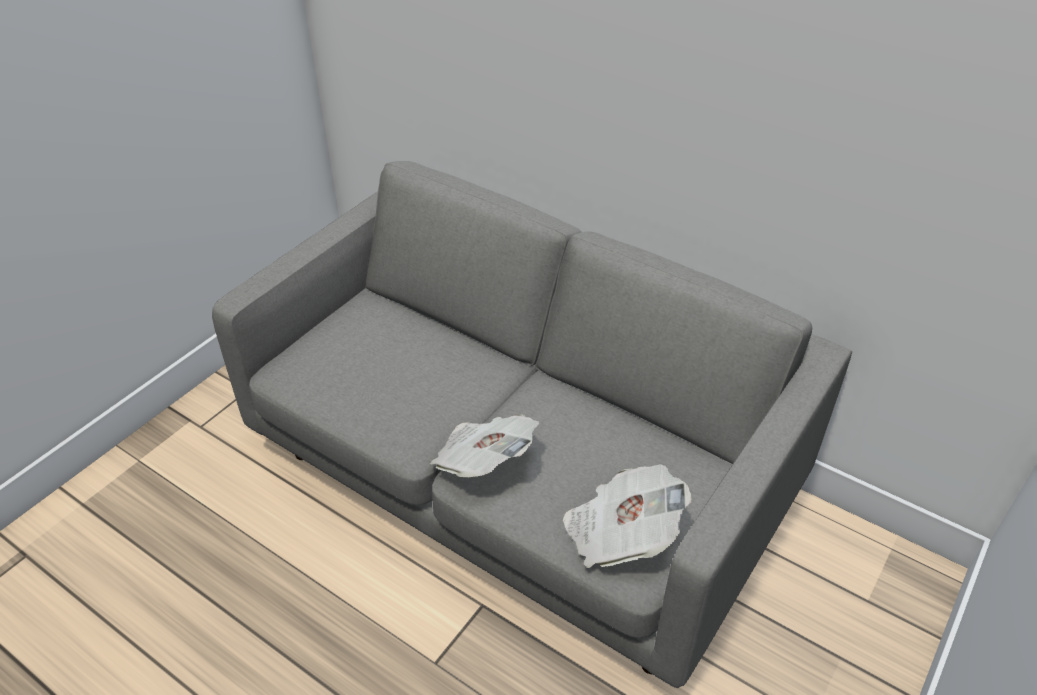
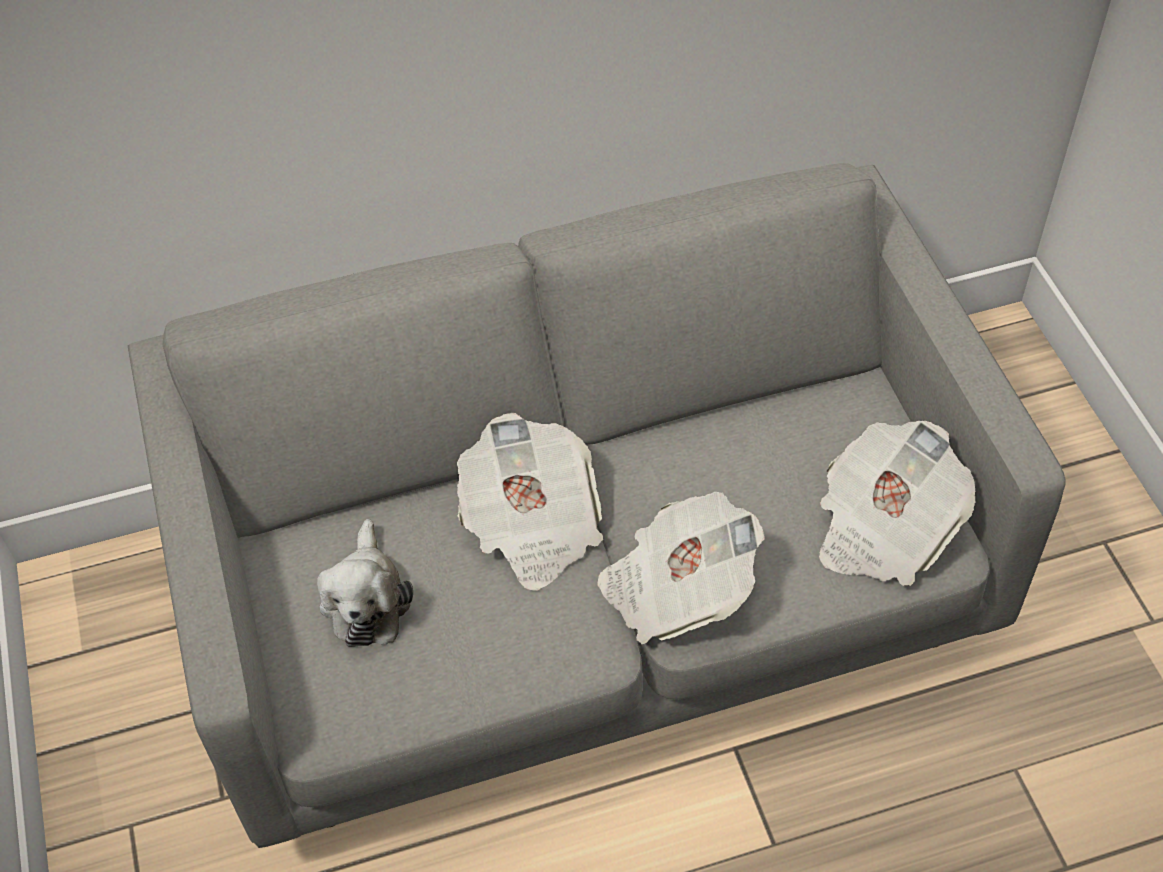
camera: 50 degrees left, 10 degrees up
(367, 347) = (367, 600): none -> plush toy
(469, 380) = (532, 525): none -> newspaper

